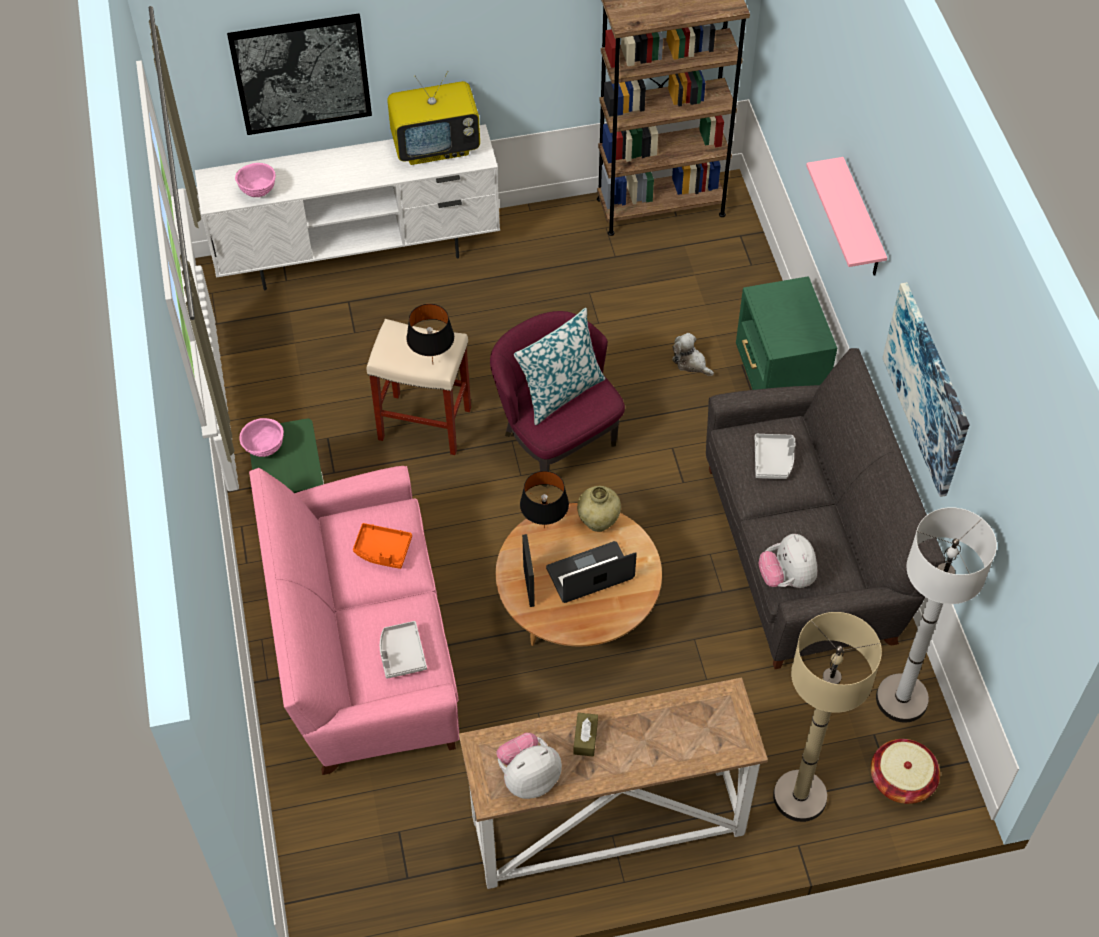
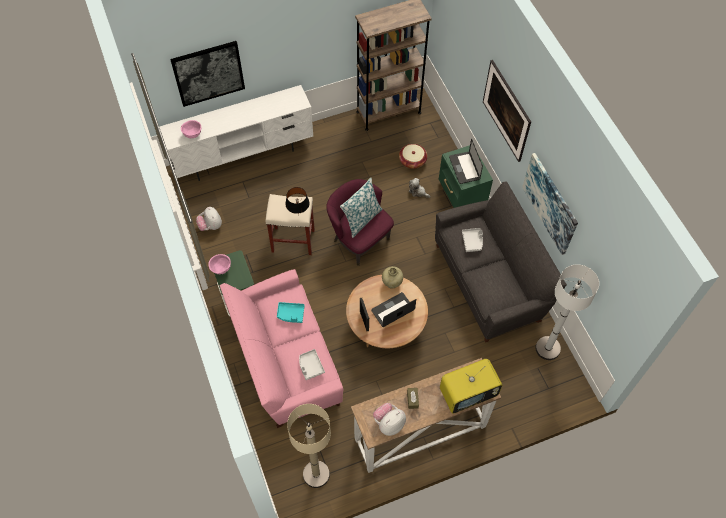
camera: 10 degrees left, 5 degrees up
(382, 550) = (291, 314): orange tray -> turquoise tray
(436, 146) = (278, 99): television -> television (468, 393)
(545, 528) = (366, 290): black table lamp -> none
(783, 319) = (464, 168): none -> laptop
(786, 578) = (489, 300): plush toy -> plush toy (210, 226)
(799, 796) = (508, 404): beige floor lamp -> beige floor lamp (316, 474)
(861, 221) = (504, 121): pink shelf -> picture
(901, 780) = (554, 388): basket -> basket (412, 161)

